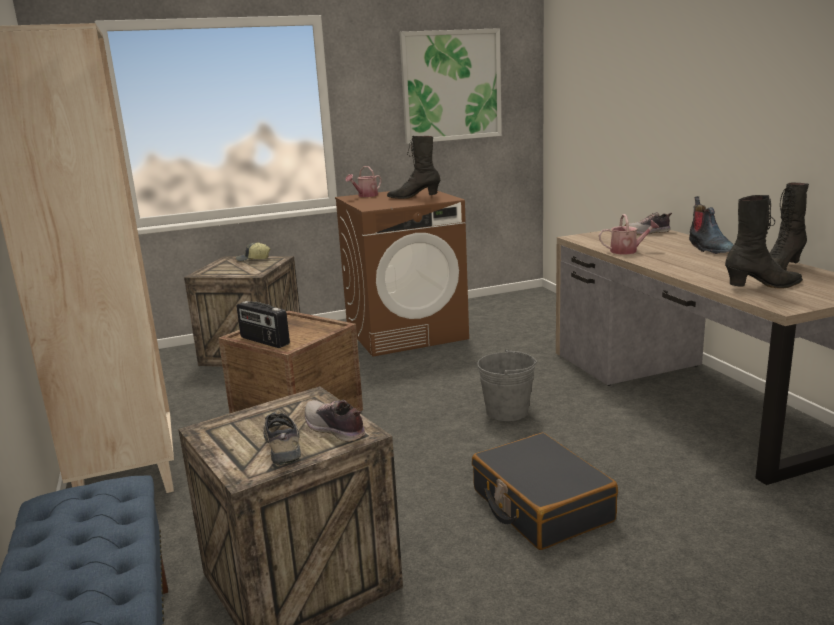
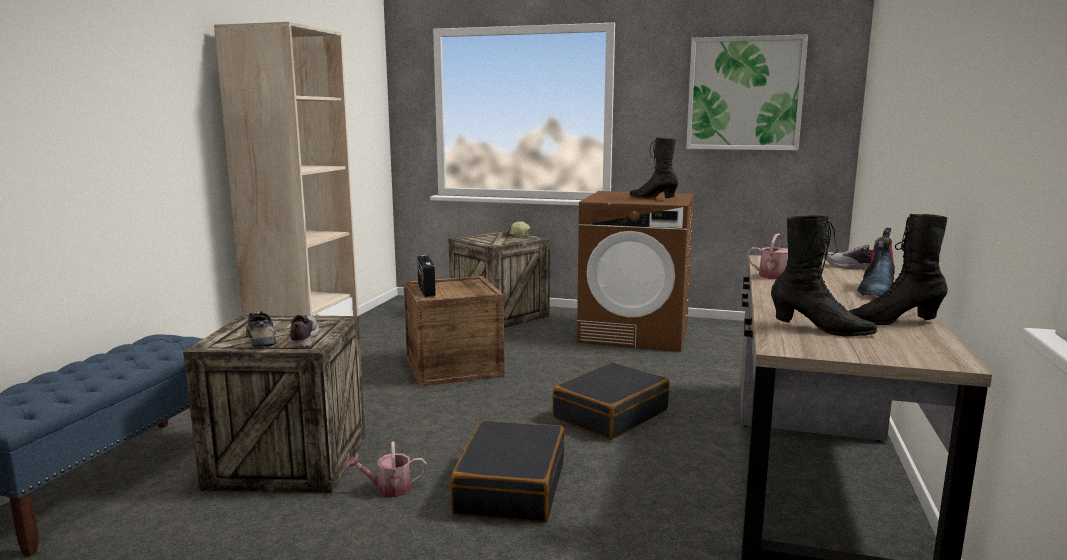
camera: 35 degrees right, 5 degrees down
(284, 444) = (263, 338): shoe -> shoe turned 45 degrees counterclockwise
(365, 196) = (621, 193): watering can -> watering can (389, 489)
(507, 411) = (610, 414): grey bucket -> black suitcase

